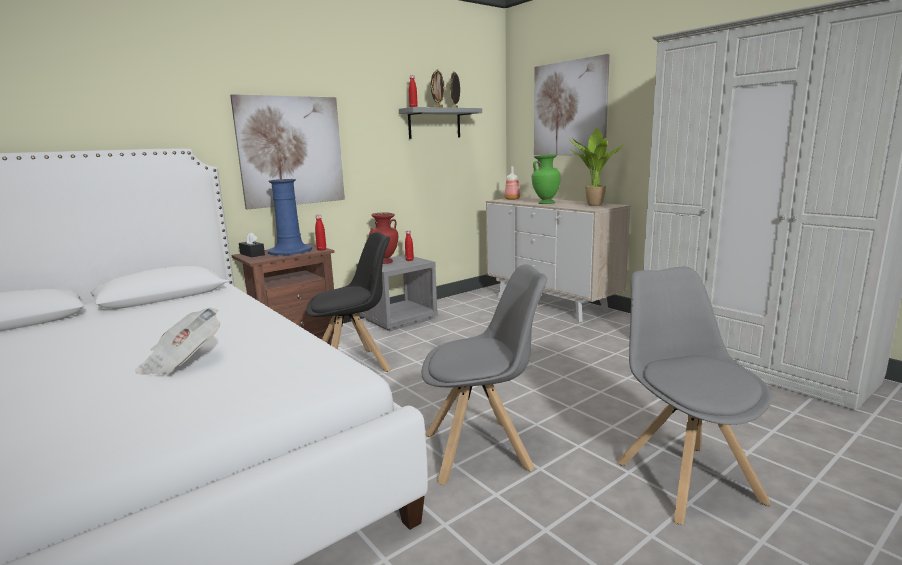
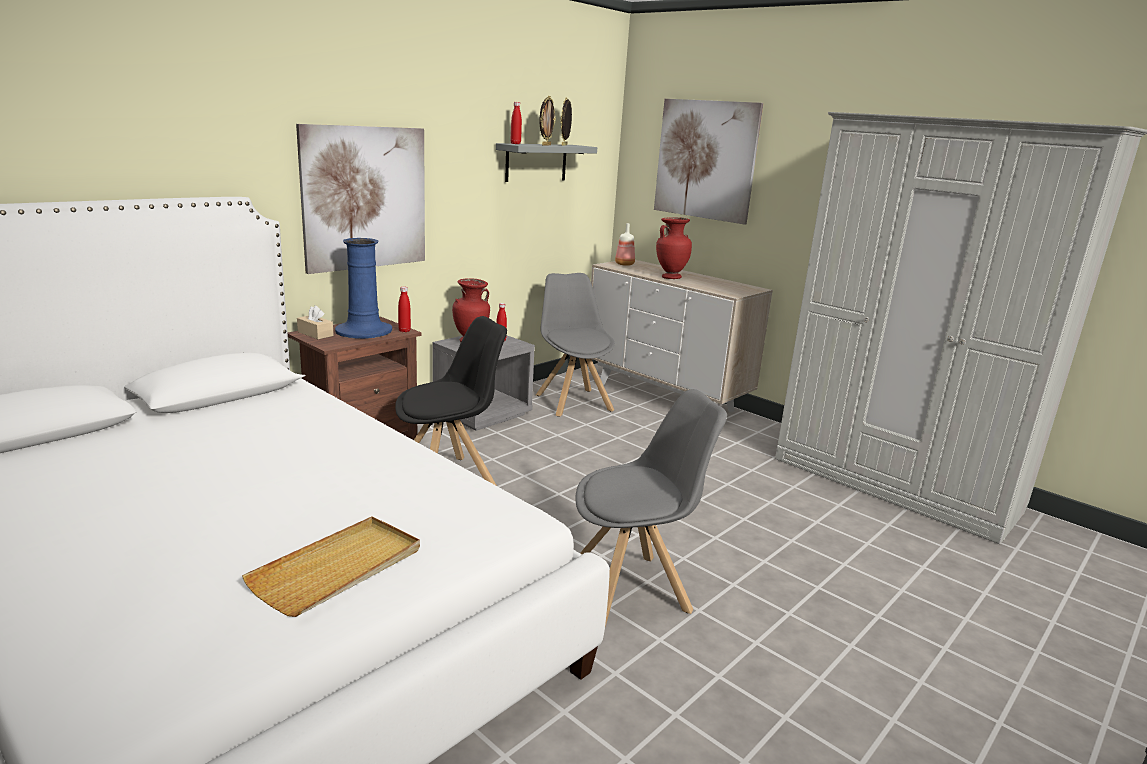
camera: 10 degrees left, 5 degrees up
(151, 413) = (338, 569): none -> beige tray
(182, 362) = (322, 499): newspaper -> none
(252, 254) = (315, 334): black tissue box -> beige tissue box
(545, 203) = (670, 277): green vase -> red vase
(592, 205) = (728, 286): potted plant -> none
(683, 477) = (843, 618): grey chair -> grey chair (572, 401)

